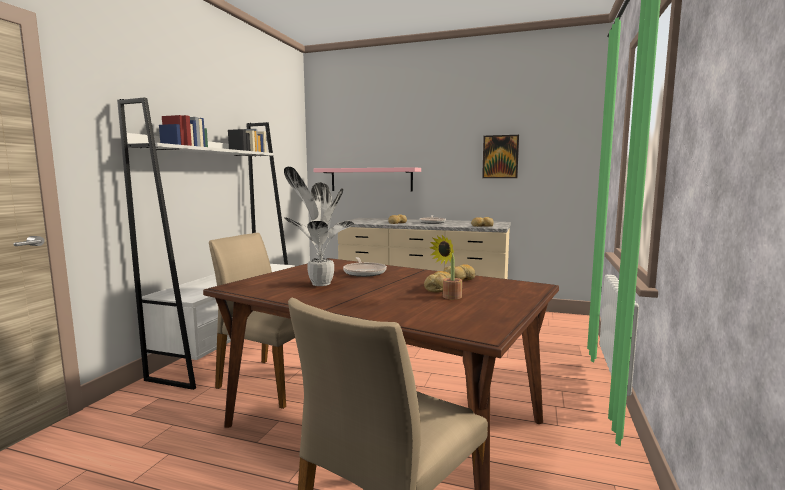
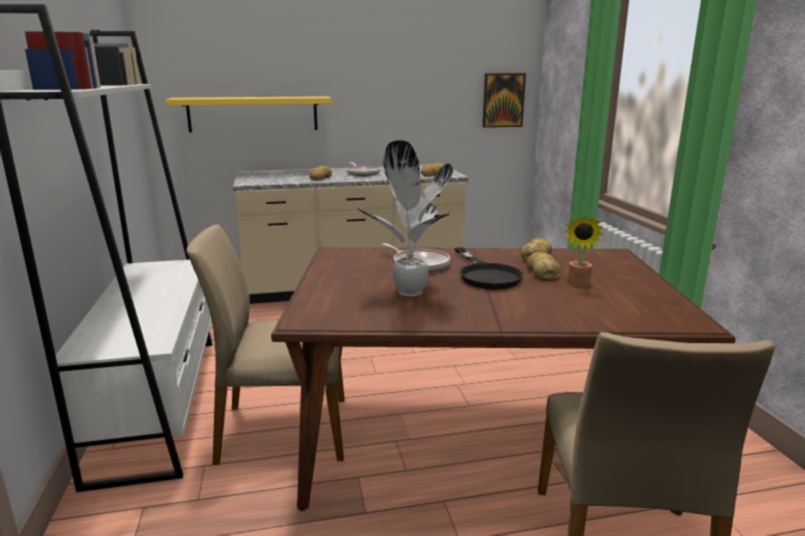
camera: 30 degrees left, 10 degrees up
(371, 179) = (253, 114): pink shelf -> yellow shelf
(394, 283) = (486, 275): none -> black frying pan
(500, 157) = (431, 82): picture -> picture (503, 100)

